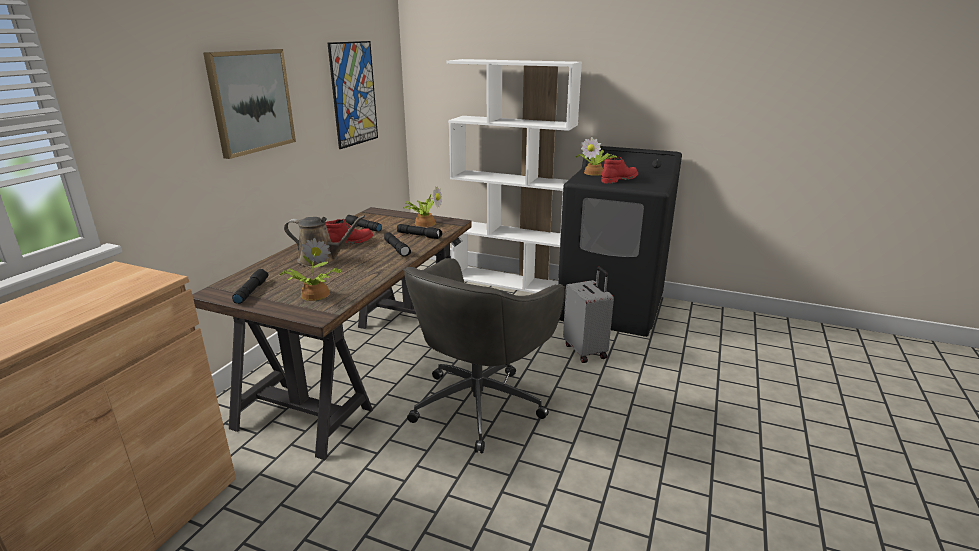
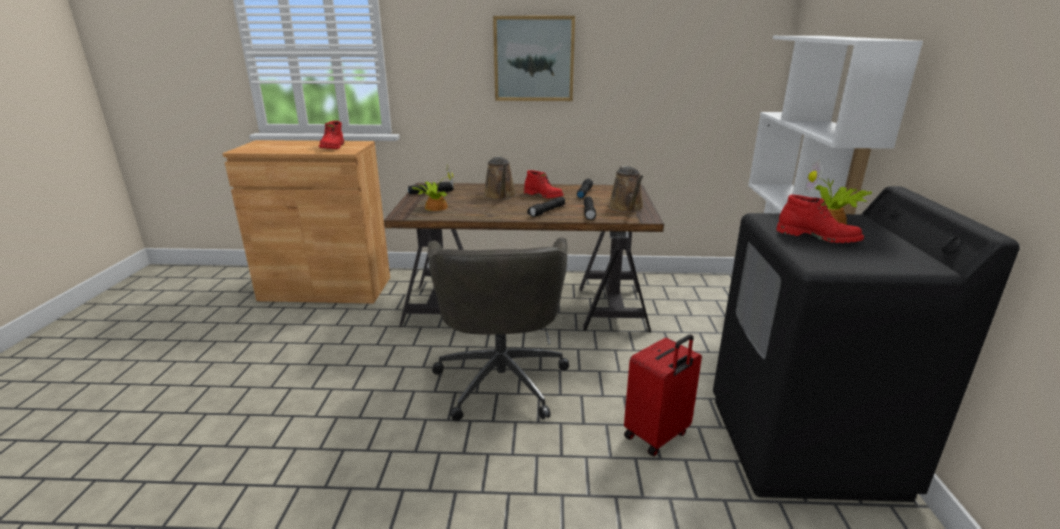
camera: 70 degrees right, 0 degrees up
(106, 288) = (333, 147): none -> red boot
(354, 94) = (679, 68): picture -> none
(424, 223) = (627, 208): potted plant -> brown watering can
(480, 403) = (501, 378): grey office chair -> grey office chair turned 105 degrees counterclockwise
(586, 351) = (657, 436): grey suitcase -> red suitcase

